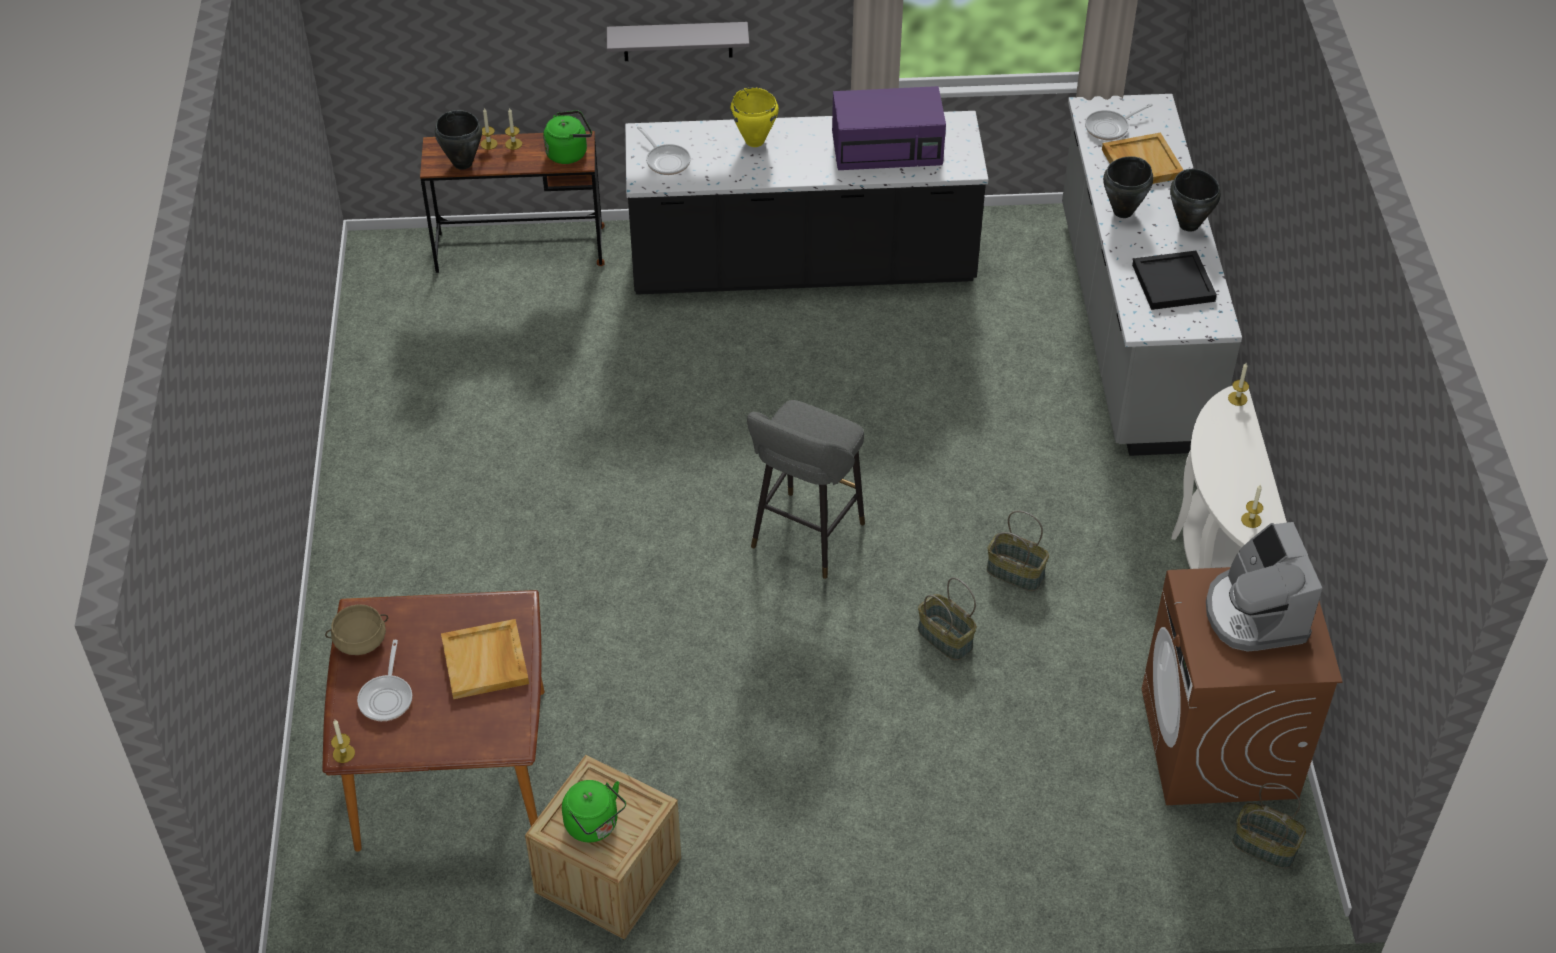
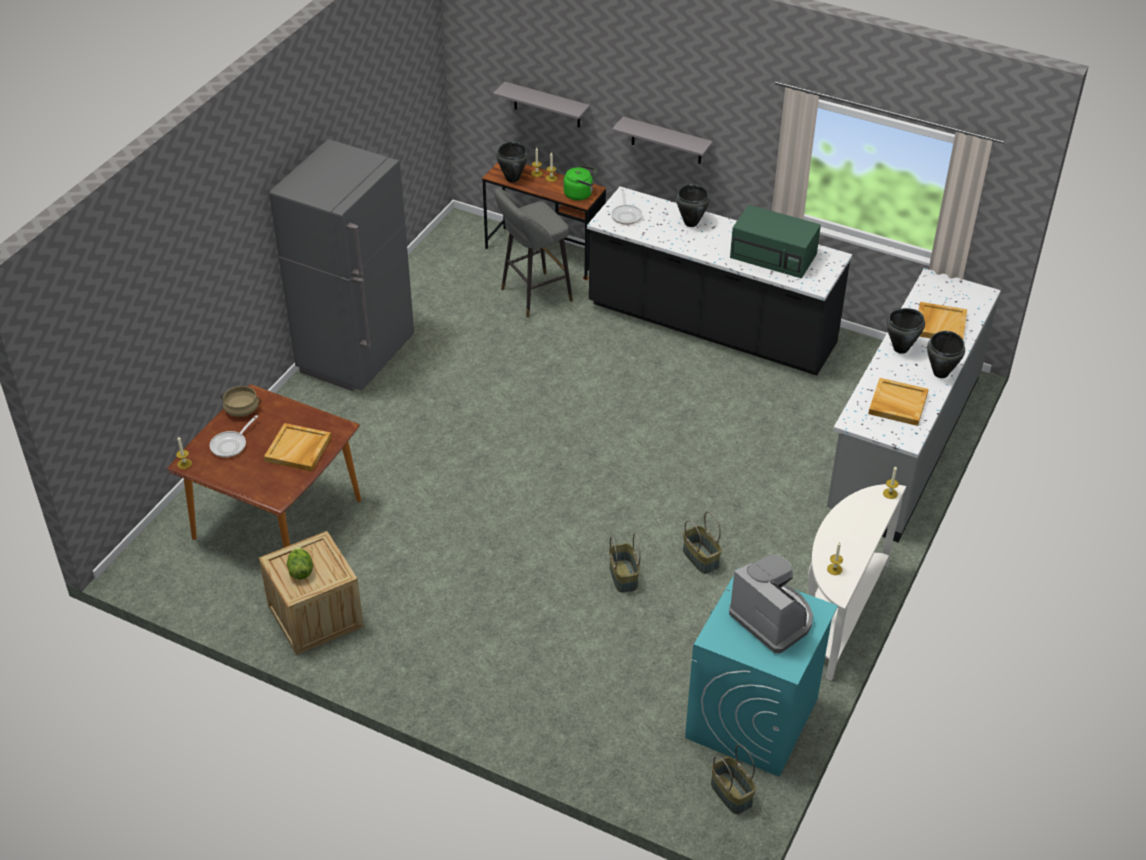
camera: 30 degrees right, 5 degrees down
(380, 494) = (357, 356): none -> grey fridge
(484, 45) = (547, 105): none -> grey shelf
(594, 825) = (300, 571): green kettle -> lettuce
(754, 141) = (691, 223): yellow cooking pot -> black cooking pot
(804, 539) = (582, 482): grey stool -> grey stool (532, 296)
(888, 147) = (774, 256): purple microwave -> green microwave
(1110, 127) = (937, 295): frying pan -> none
(1173, 283) = (897, 404): black tray -> beige tray
(1219, 744) = (752, 719): brown washing machine -> turquoise washing machine
(1254, 614) = (773, 619): coffee machine -> coffee machine turned 120 degrees clockwise

